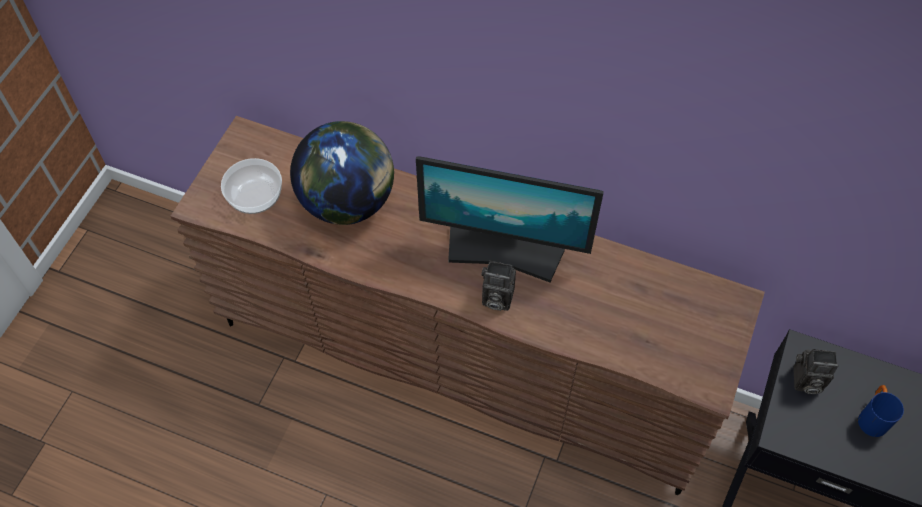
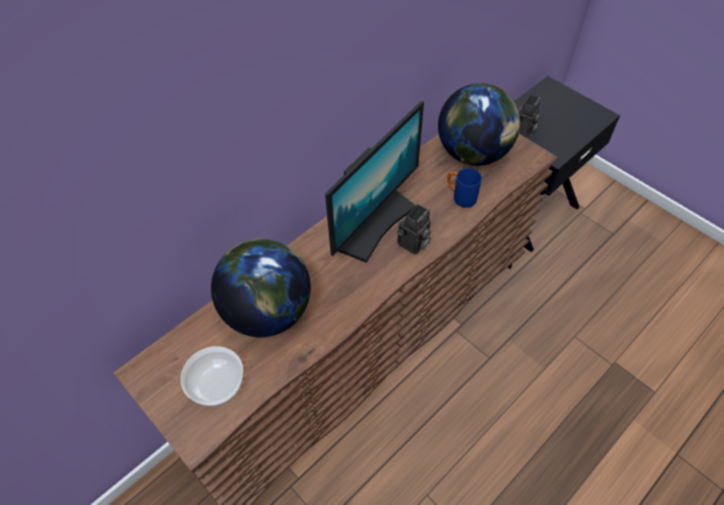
camera: 65 degrees left, 5 degrees down
(675, 315) = (473, 153): none -> globe
(872, 417) = (557, 113): blue mug -> blue mug (460, 197)

